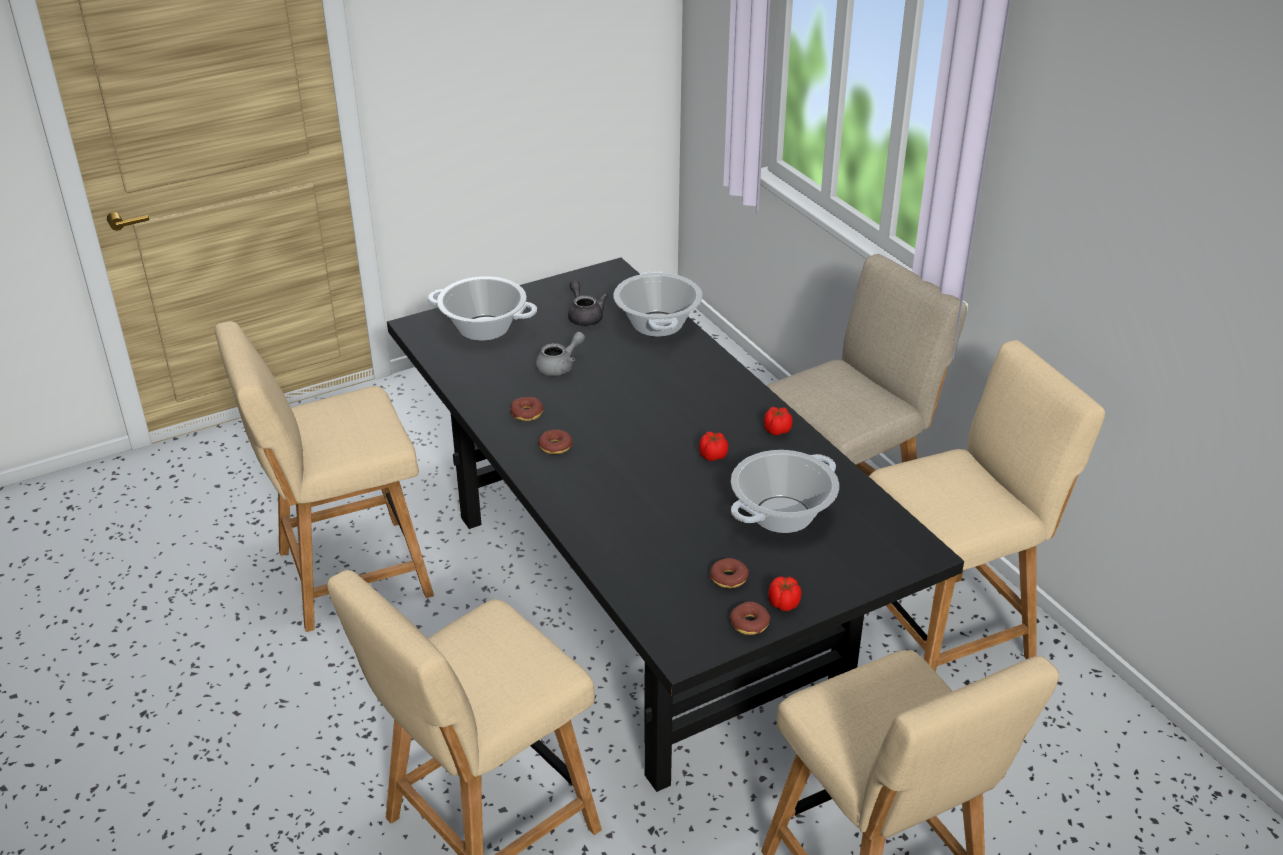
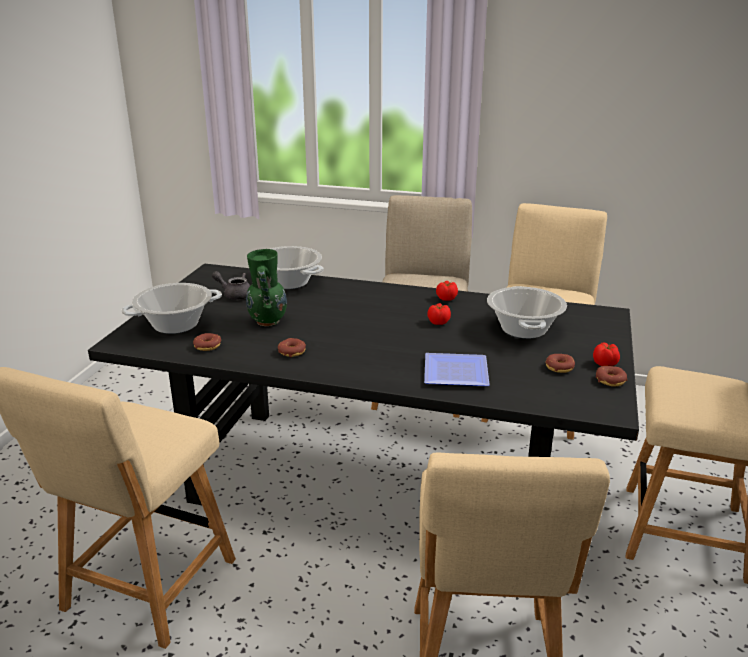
camera: 45 degrees left, 10 degrees down
(555, 447) = (343, 359): donut -> donut (207, 346)
(560, 366) = (267, 322): grey teapot -> green vase
(618, 521) = (453, 374): none -> plate

